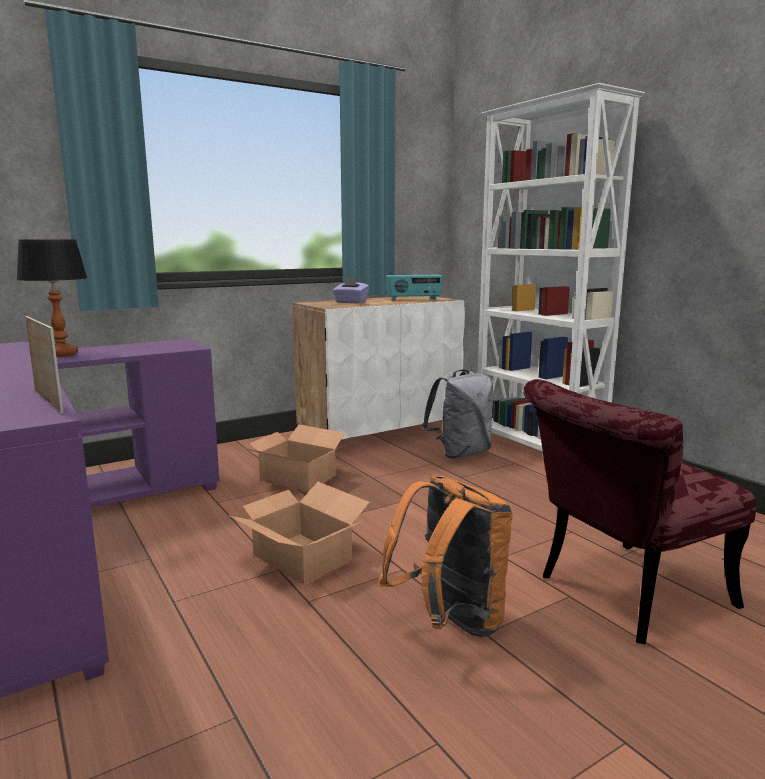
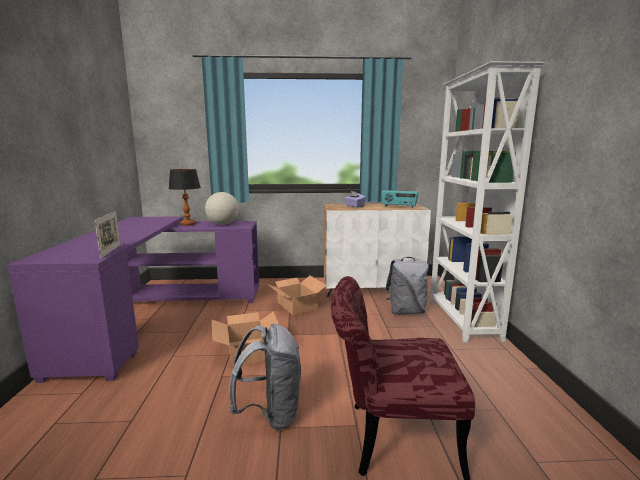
camera: 30 degrees right, 0 degrees up
(139, 348) = (223, 224): none -> globe
(450, 623) = (270, 414): orange backpack -> grey backpack

